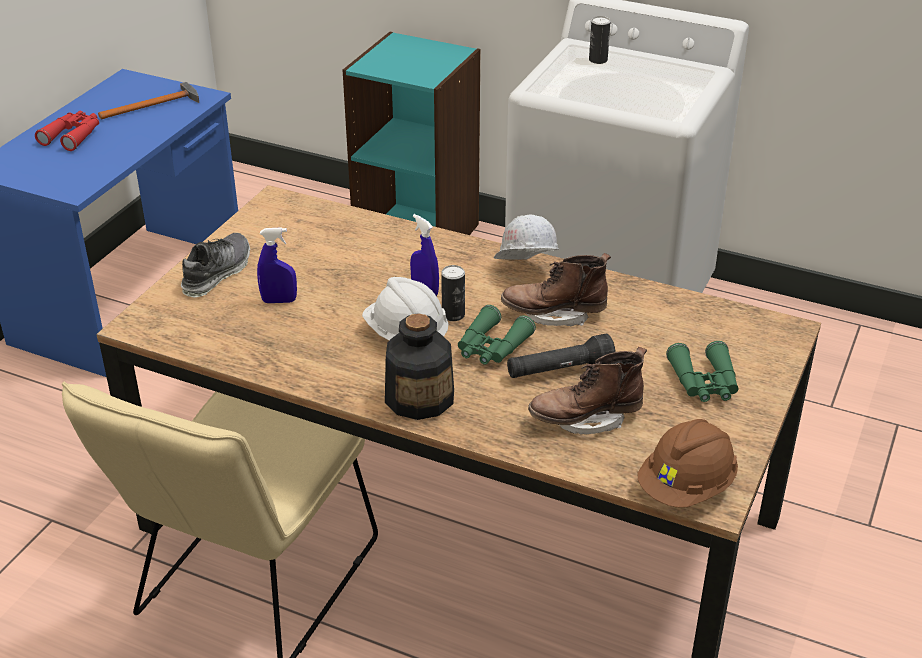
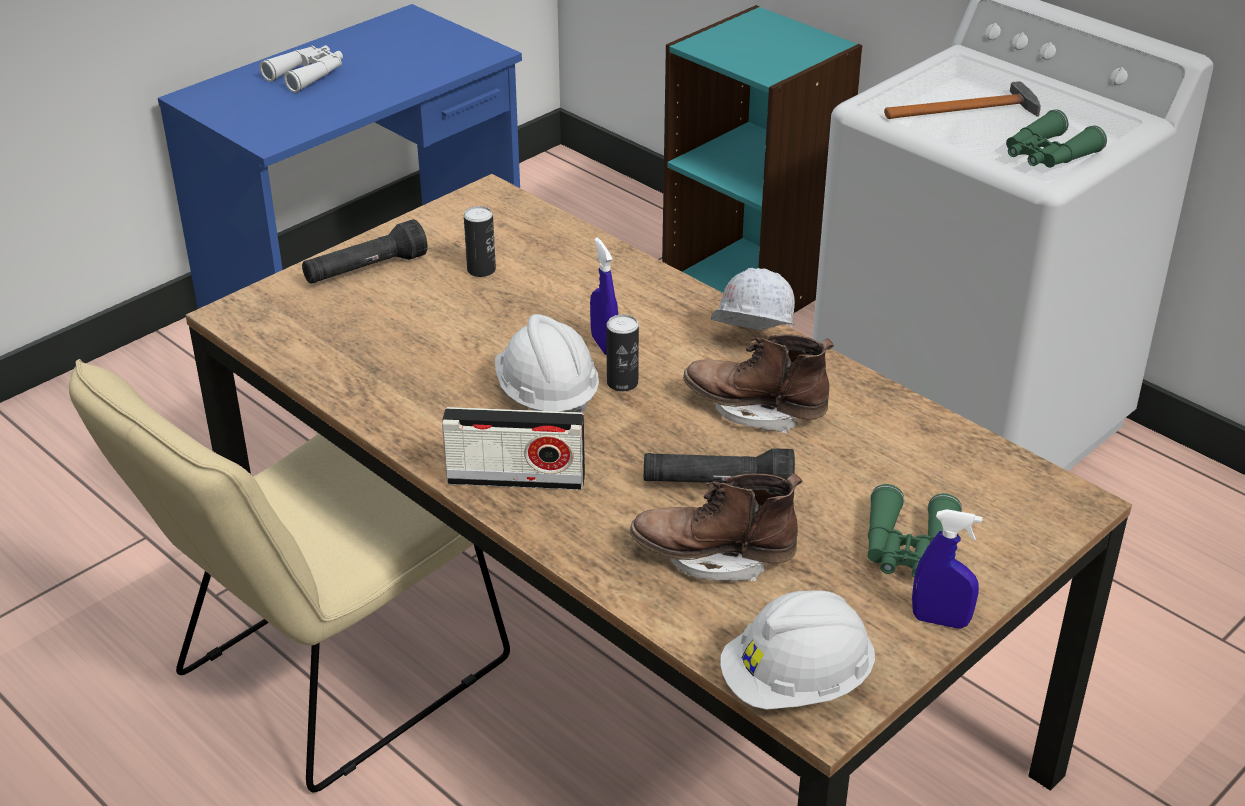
camera: 20 degrees right, 0 degrees up
(73, 136) = (307, 75): red binoculars -> white binoculars
(154, 105) = (422, 53): hammer -> hammer (968, 110)
(217, 273) = (365, 270): shoe -> black flashlight
(279, 301) = (418, 319): blue spray bottle -> blue spray bottle (940, 620)
(420, 397) = (516, 479): bottle -> radio
(491, 347) = (646, 435): green binoculars -> green binoculars (1047, 155)
(598, 60) = (982, 80): can -> can (481, 270)
(686, 487) = (796, 684): brown hard hat -> white hard hat

